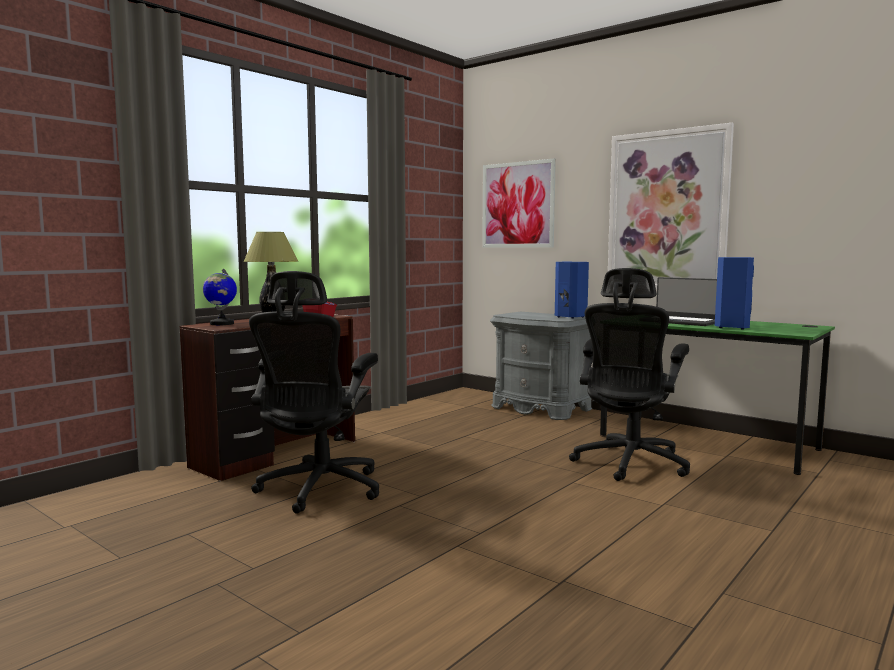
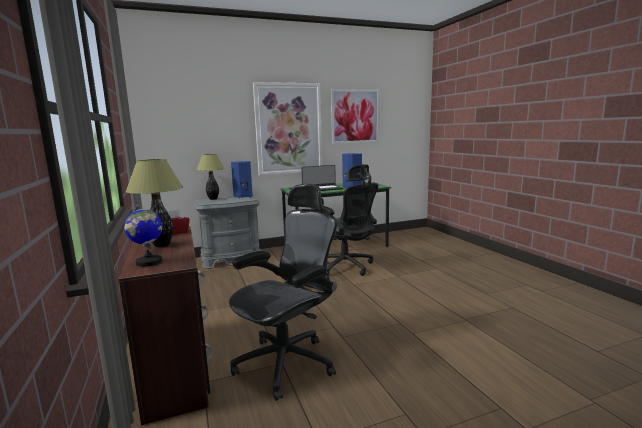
camera: 60 degrees left, 5 degrees up
(318, 491) = (288, 361): office chair -> office chair turned 90 degrees counterclockwise
(518, 205) = (182, 123): picture -> picture (355, 116)
(532, 313) = (213, 199): none -> table lamp

